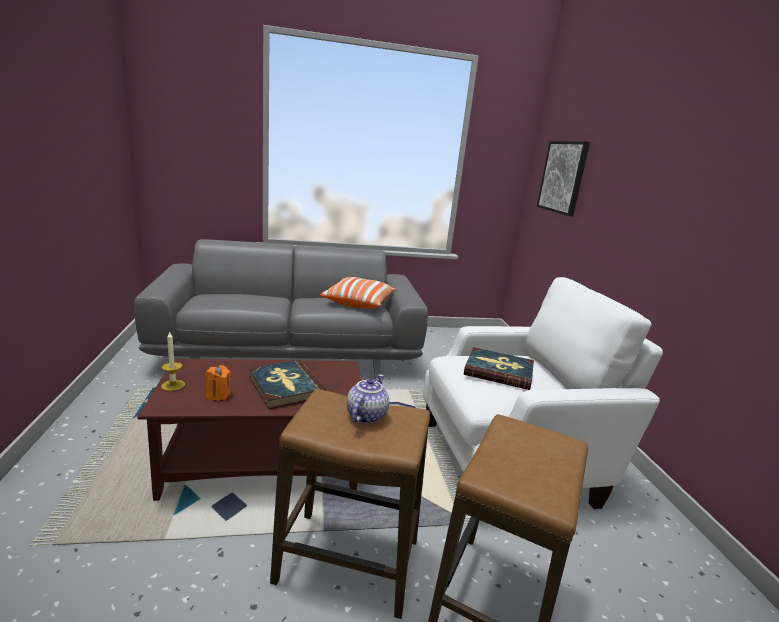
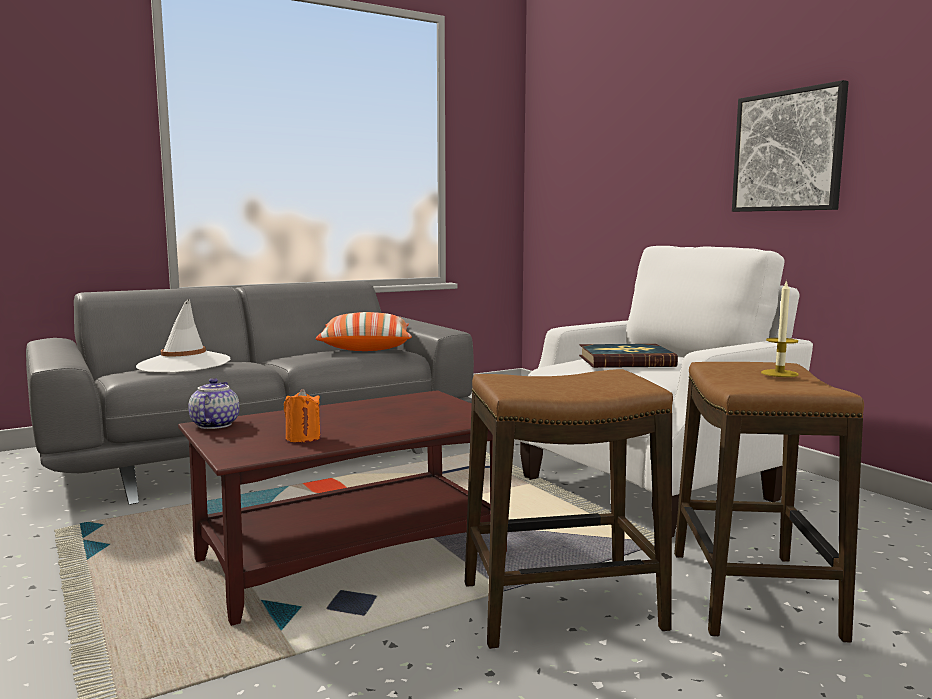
camera: 20 degrees left, 10 degrees down
(173, 385) = (222, 441): candle -> candle (779, 373)
(235, 299) = (184, 364): none -> white hat
(285, 387) = (381, 419): book -> none
(365, 415) = (565, 379): teapot -> teapot (214, 425)
(563, 177) = (582, 156): picture -> picture (788, 151)

